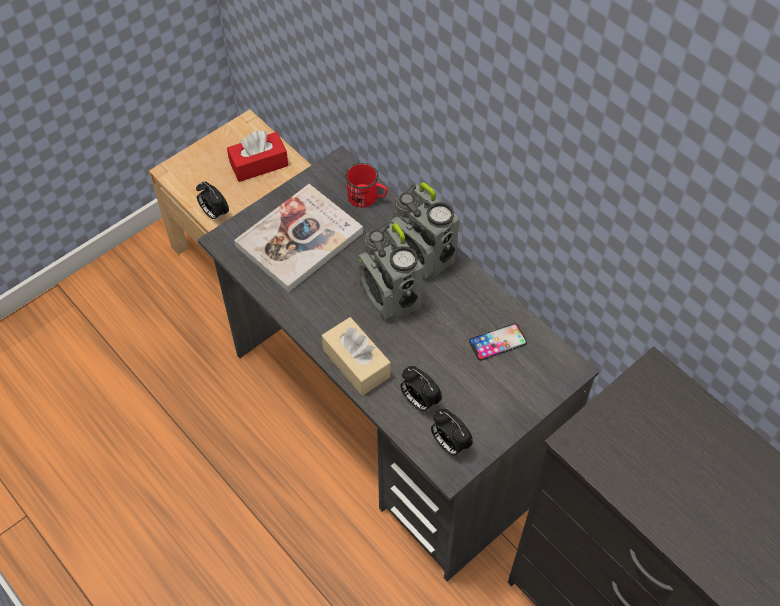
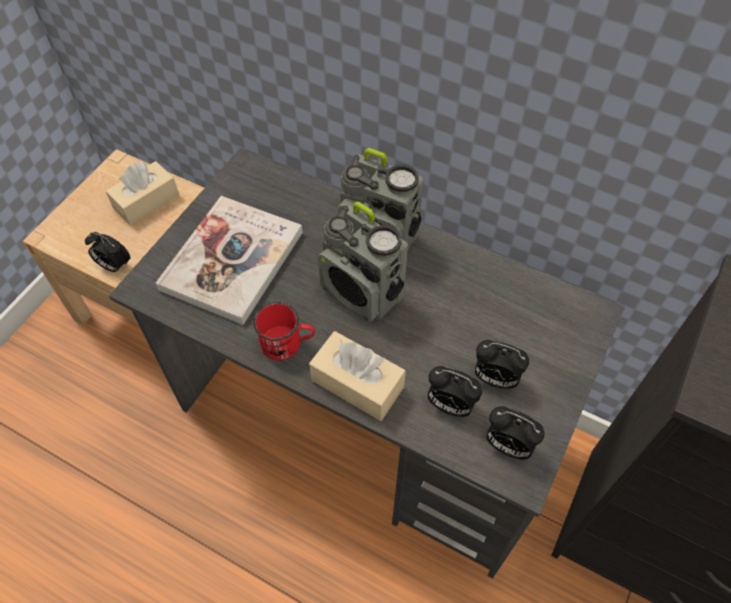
camera: 20 degrees left, 0 degrees up
(259, 164) = (146, 201): red tissue box -> beige tissue box
(367, 198) = (291, 194): red mug -> red mug (287, 343)
(463, 393) = (495, 378): none -> alarm clock
(497, 342) = (504, 308): phone -> none

